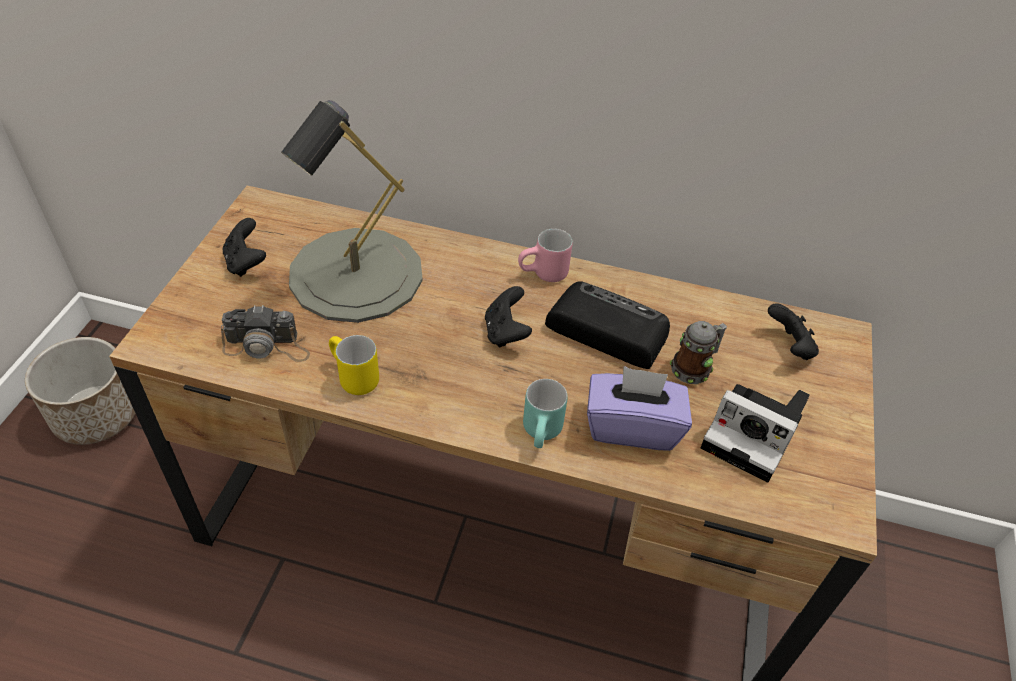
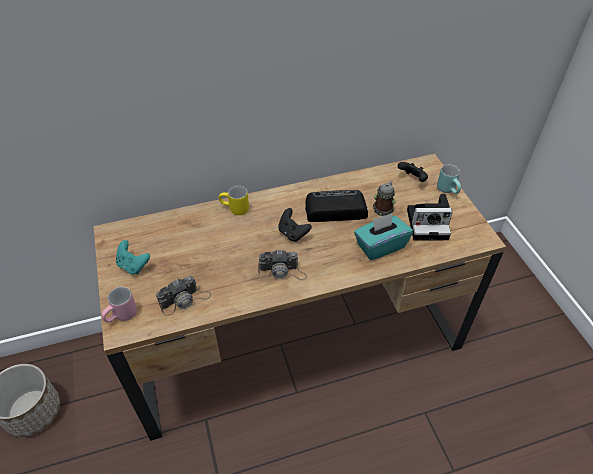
camera: 30 degrees left, 0 degrees up
(246, 263) = (133, 265): black game controller -> turquoise game controller
(351, 378) = (241, 292): yellow mug -> yellow mug (234, 210)
(356, 274) = (197, 242): grey table lamp -> none
(438, 381) = (282, 271): none -> camera
(544, 275) = (287, 198): pink mug -> pink mug (122, 317)
(544, 434) = (348, 269): turquoise mug -> turquoise mug (449, 190)
(632, 426) = (380, 246): purple tissue box -> turquoise tissue box

